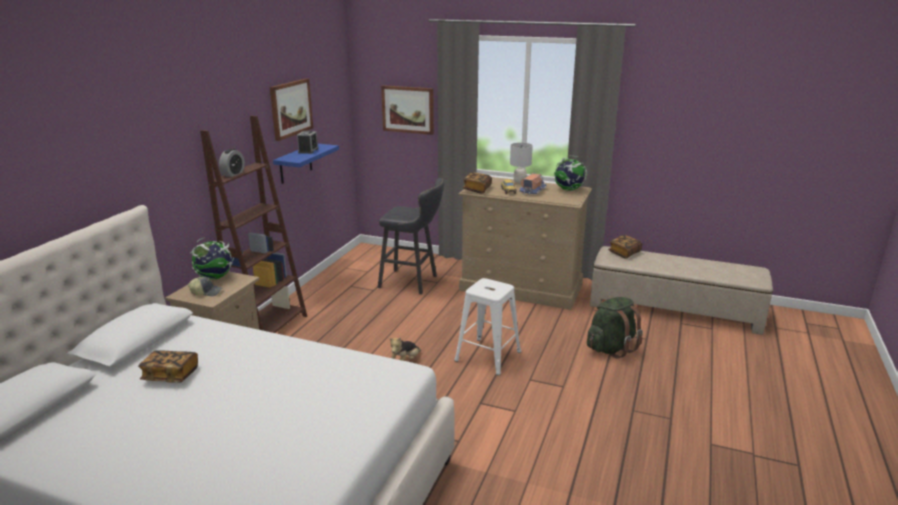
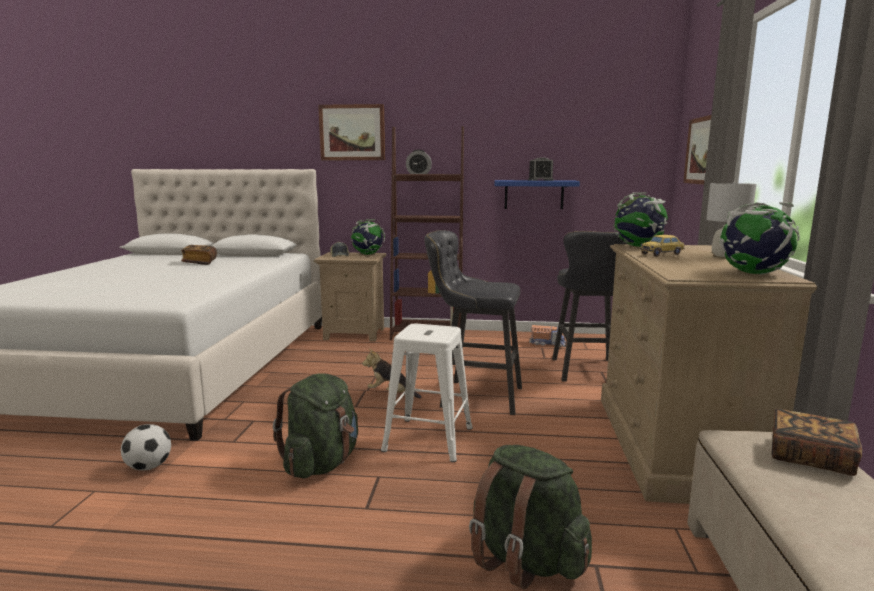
camera: 75 degrees right, 10 degrees down
(291, 108) = (537, 133): picture -> picture (352, 132)
(427, 330) = (471, 395): none -> black stool
(477, 189) = (638, 246): book -> globe
(488, 483) = (149, 467): none -> football
(507, 400) = (321, 463): none -> green backpack
(532, 191) = (691, 261): toy truck -> toy truck (547, 344)

